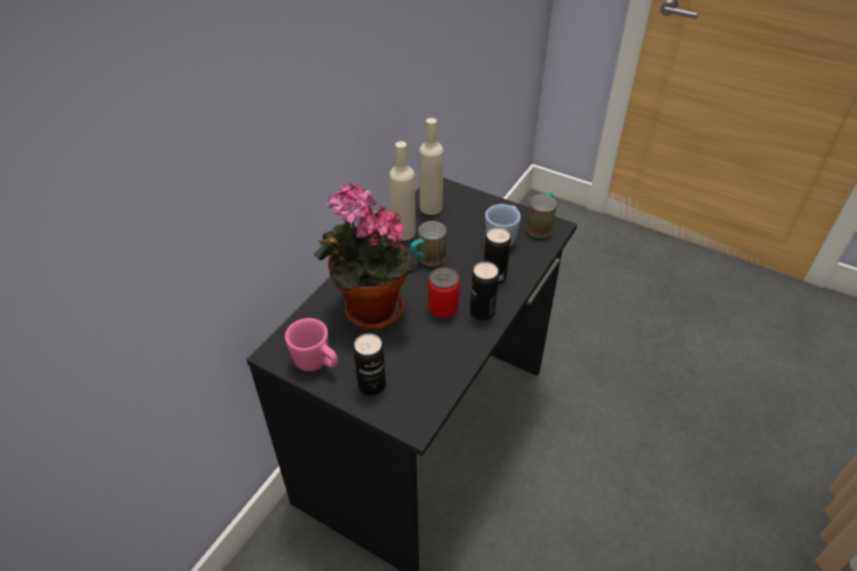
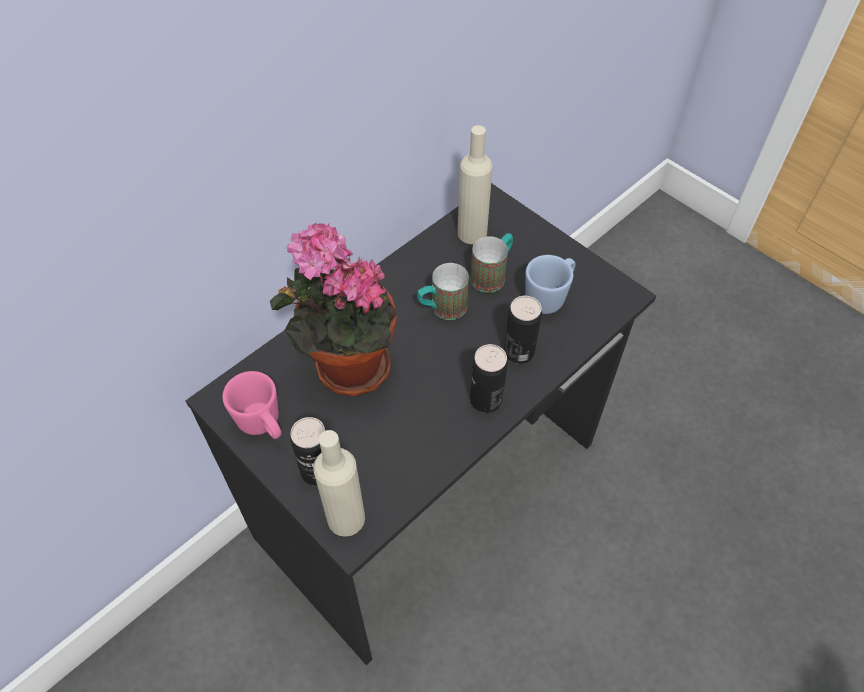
camera: 15 degrees right, 10 degrees up
(403, 232) = (426, 263): beige bottle -> beige bottle (346, 518)
(443, 309) = (438, 384): can -> none
(541, 226) = (606, 289): mug -> mug (492, 275)

